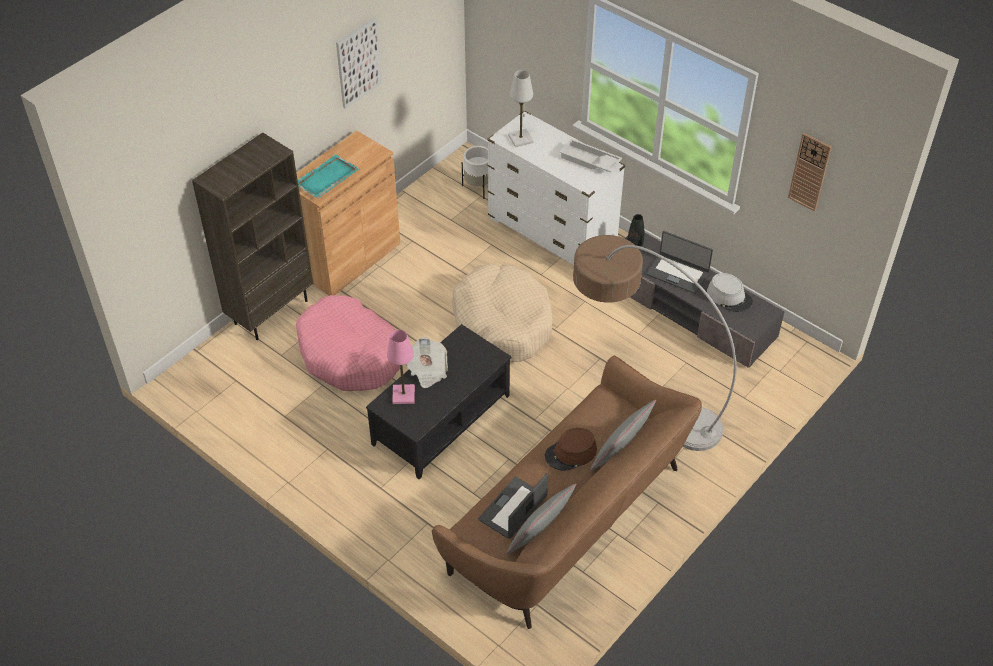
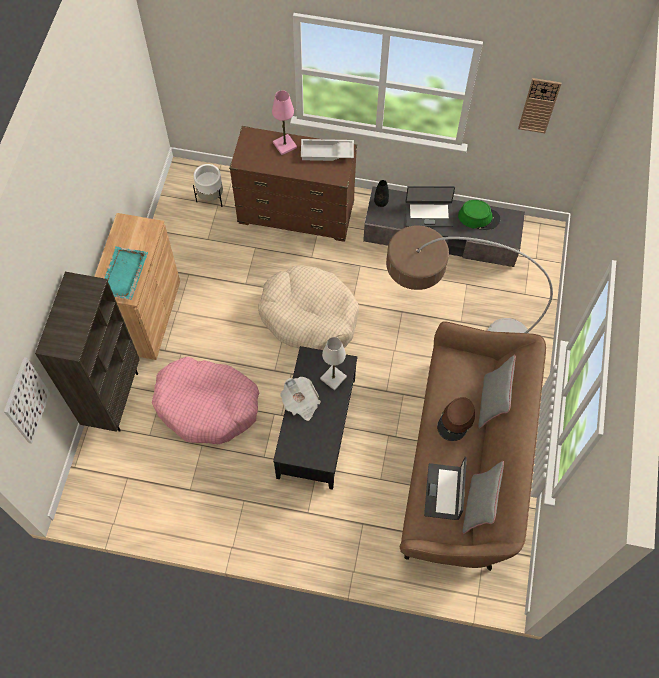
camera: 30 degrees left, 15 degrees up
(358, 63) = (103, 158): picture -> picture (26, 401)
(403, 395) = (296, 435): pink table lamp -> pink table lamp (284, 145)
(520, 139) = (257, 156): white table lamp -> white table lamp (333, 378)
(552, 232) = (296, 214): white dresser -> brown dresser
(729, 297) = (479, 217): grey hat -> green hat

